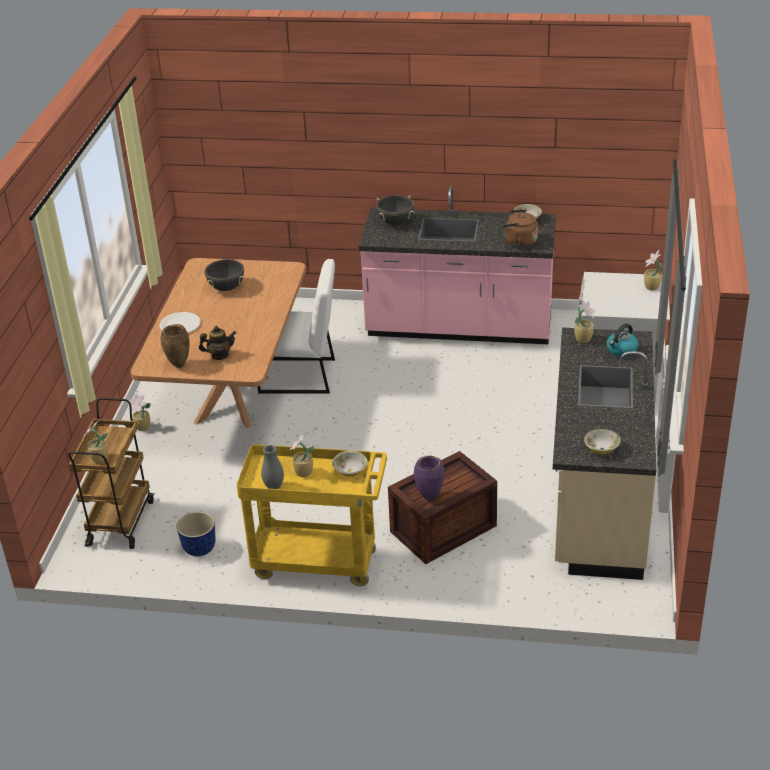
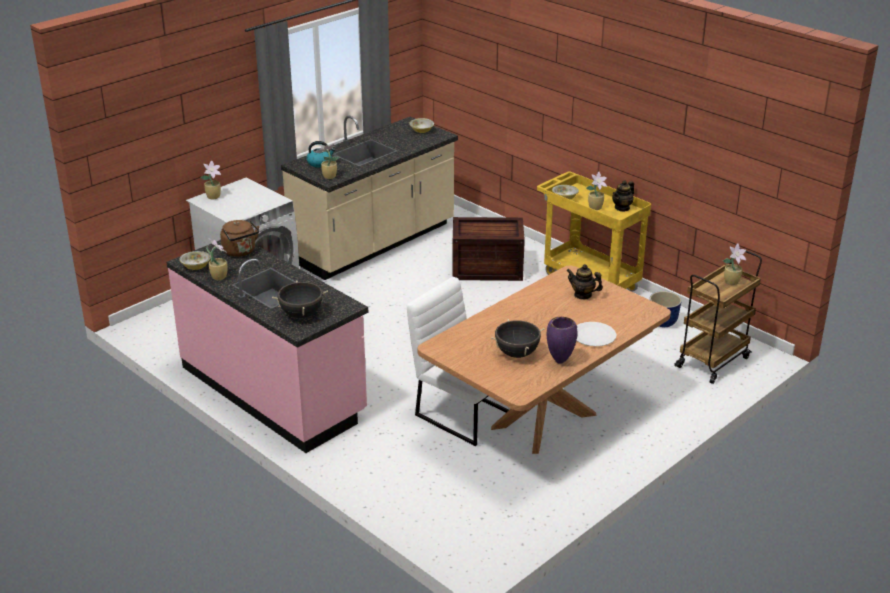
camera: 145 degrees left, 5 degrees down
(143, 428) = (646, 431): potted plant -> potted plant (219, 276)
(178, 365) = (625, 301): brown vase -> none
(274, 486) = (622, 208): grey vase -> teapot
(429, 498) = (504, 227): purple vase -> purple vase (559, 362)

